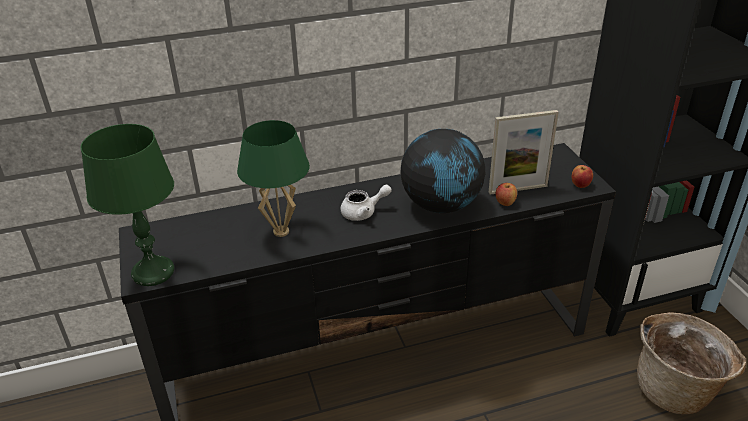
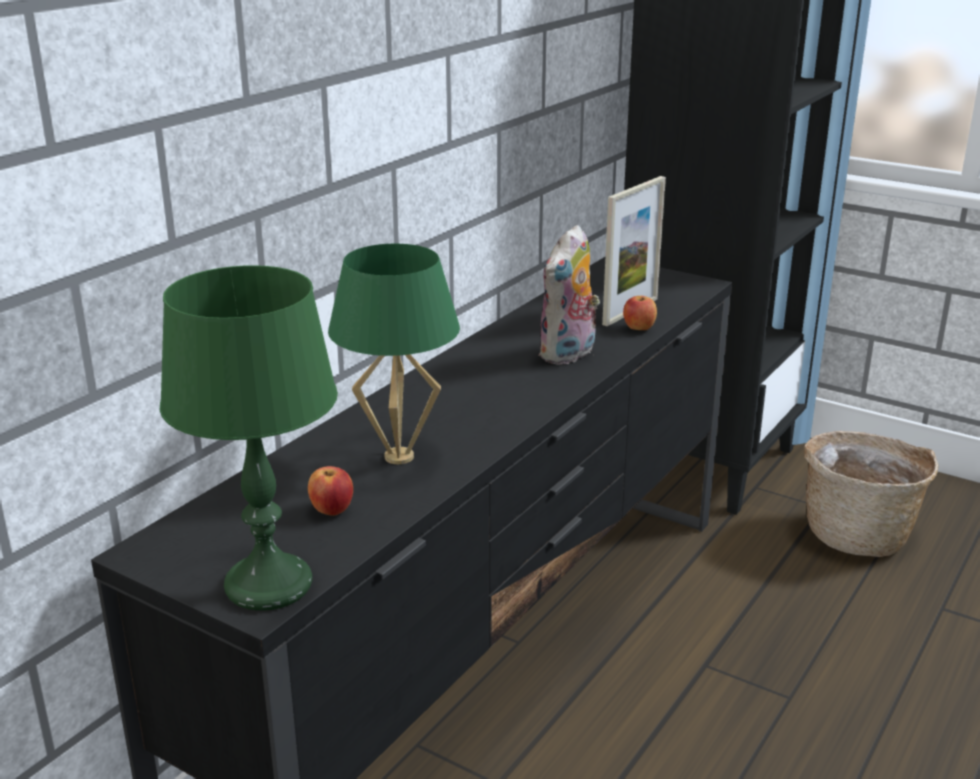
camera: 40 degrees left, 10 degrees down
(363, 212) = (482, 395): white teapot -> none
(441, 205) = (569, 355): globe -> plush toy
(580, 185) = (689, 287): apple -> apple (332, 510)

